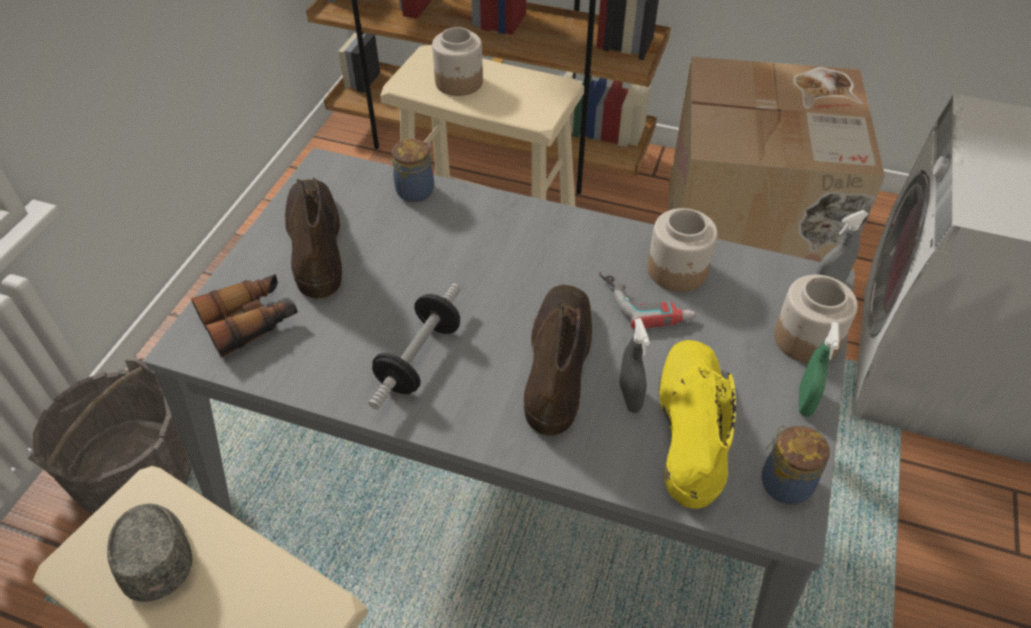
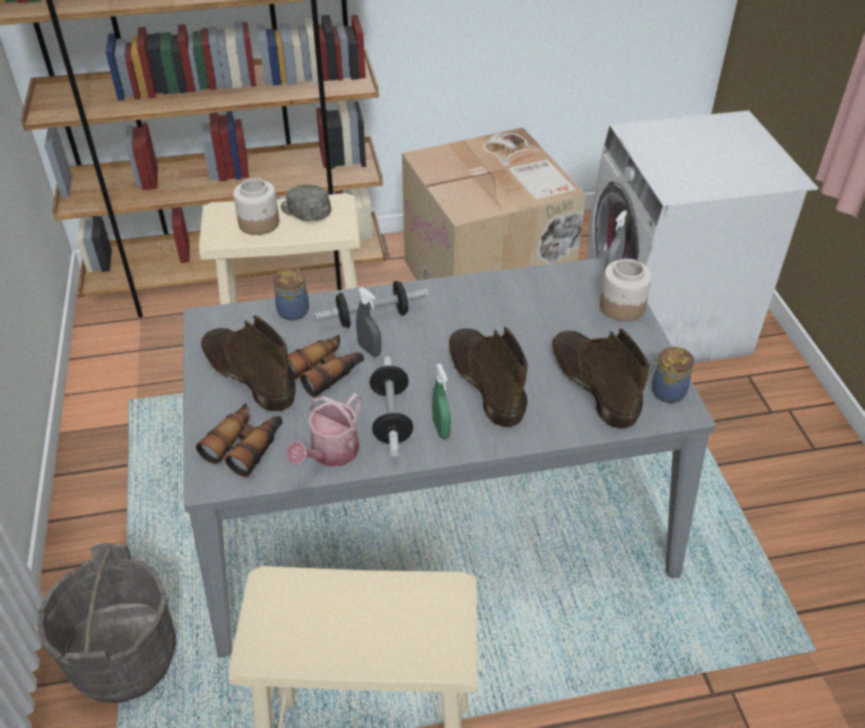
camera: 30 degrees left, 5 degrees down
(155, 553) = (310, 615): grey cap -> grey cap (305, 212)
(323, 372) = (330, 454): none -> watering can
(395, 273) = (326, 371): none -> binoculars
(491, 231) = (372, 317): none -> dumbbell
(630, 397) = (545, 383): grey spray bottle -> grey spray bottle (369, 349)
(646, 300) = (510, 322): power drill -> none
(678, 271) = (516, 296): jar -> none
(690, 425) = (592, 383): yellow boot -> brown boot
(805, 401) = (646, 342): green spray bottle -> green spray bottle (441, 429)

